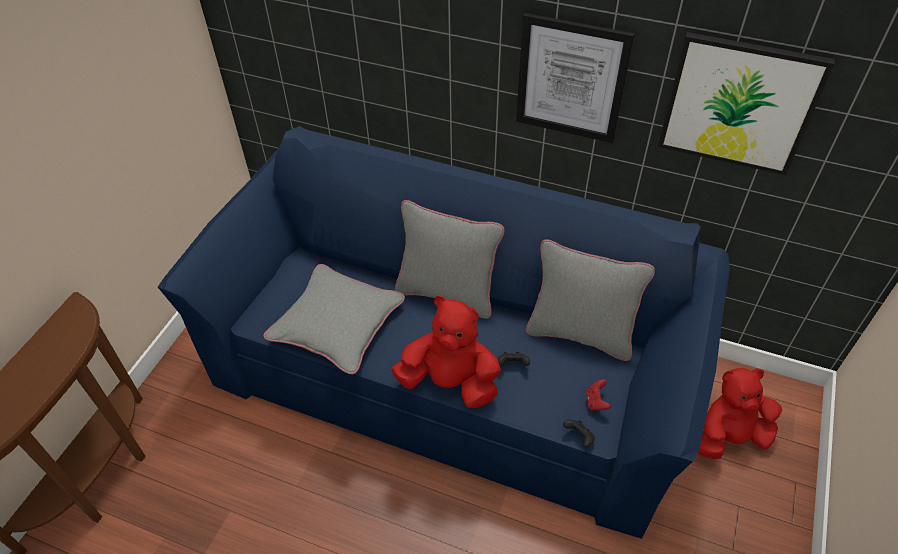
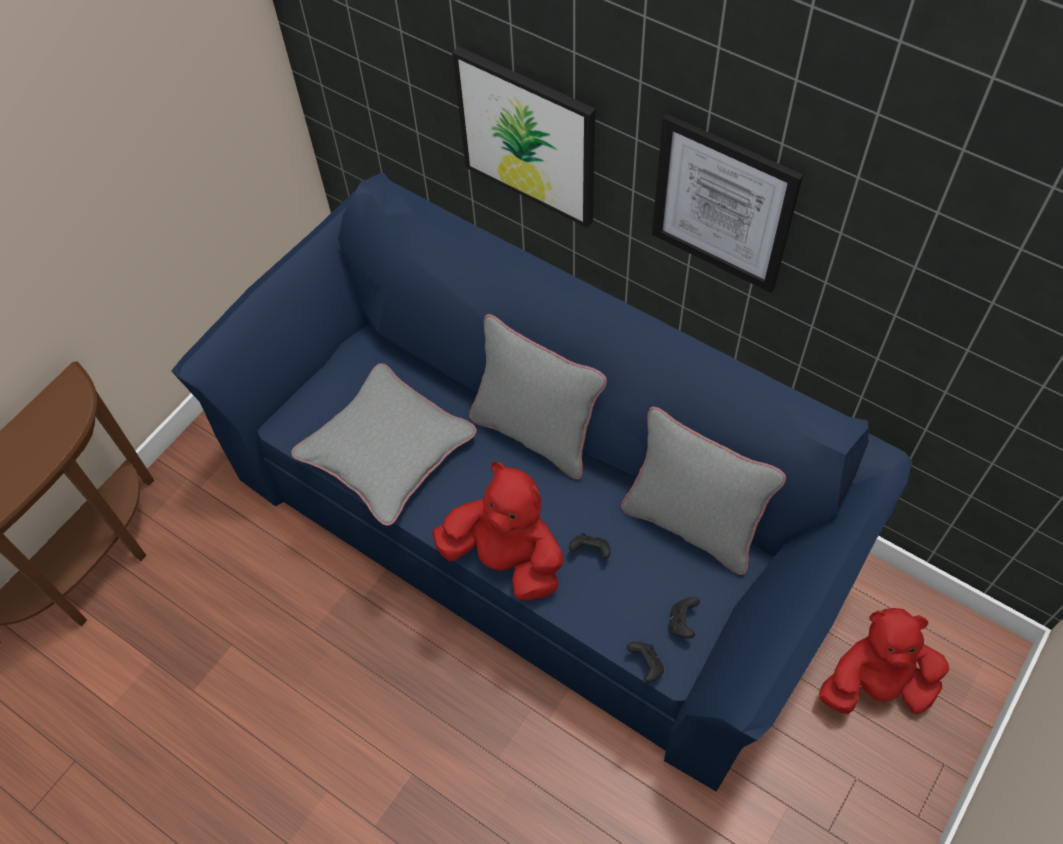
camera: 15 degrees right, 10 degrees up
(596, 402) = (682, 623): red game controller -> black game controller
(739, 104) = (933, 292): picture -> picture (528, 137)

